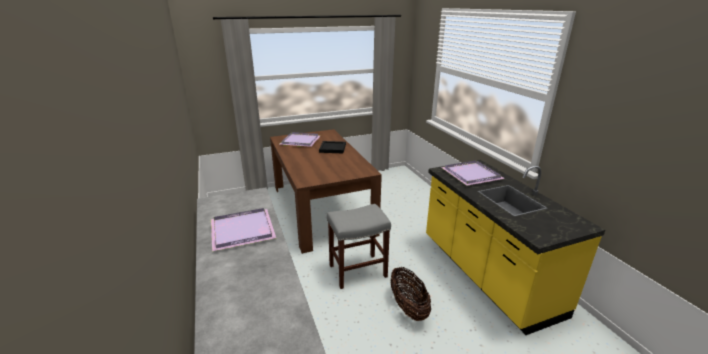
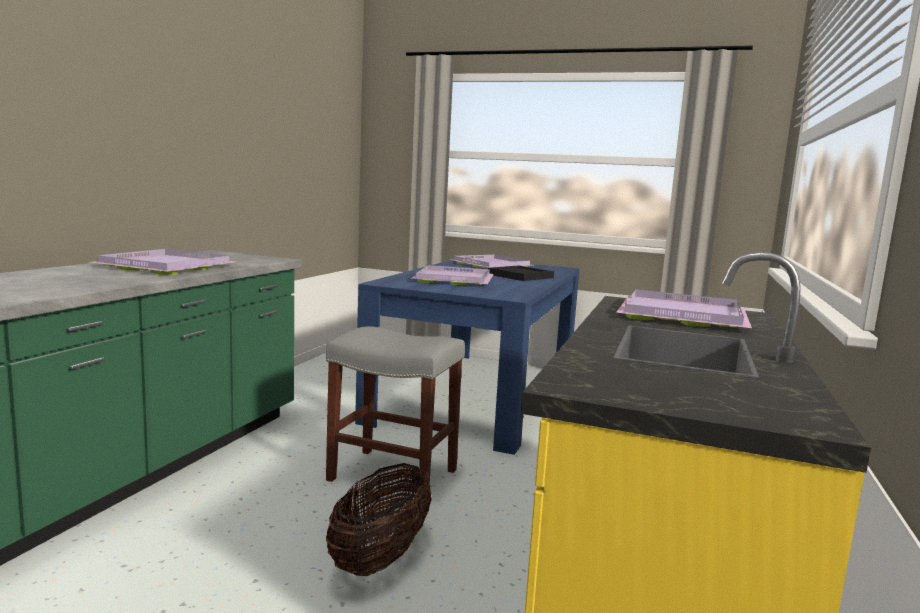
camera: 40 degrees right, 15 degrees down
(320, 164) = (455, 279): none -> purple tray
(321, 209) = (478, 394): brown dining table -> blue dining table

